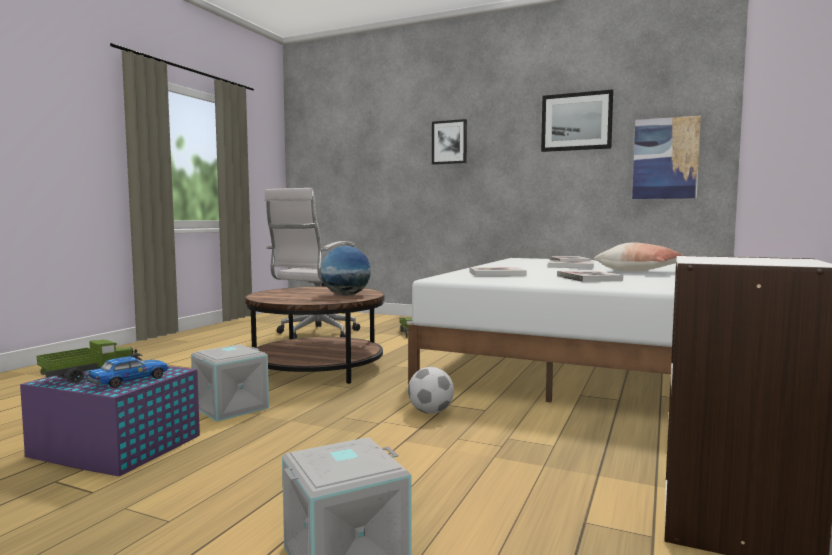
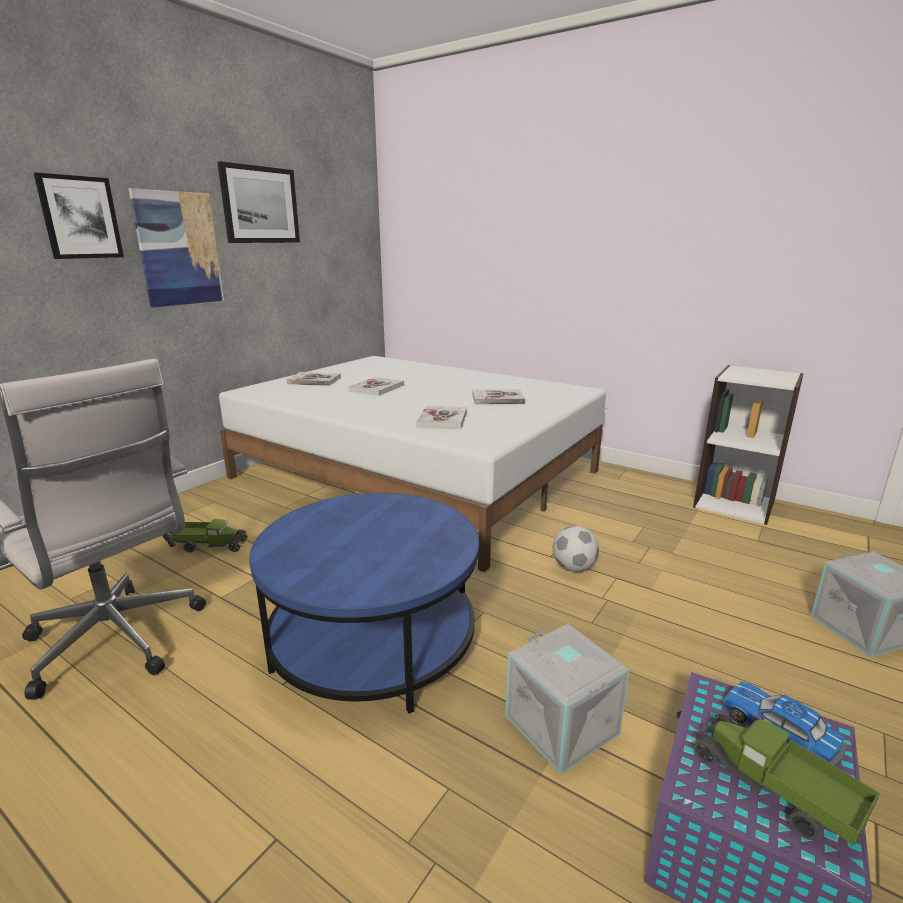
camera: 80 degrees left, 15 degrees up
(317, 368) = (373, 640): brown coffee table -> blue coffee table
(346, 295) = (395, 517): globe -> none
(640, 271) = (444, 379): pillow -> none
(665, 158) = (339, 256): picture -> picture (179, 249)

